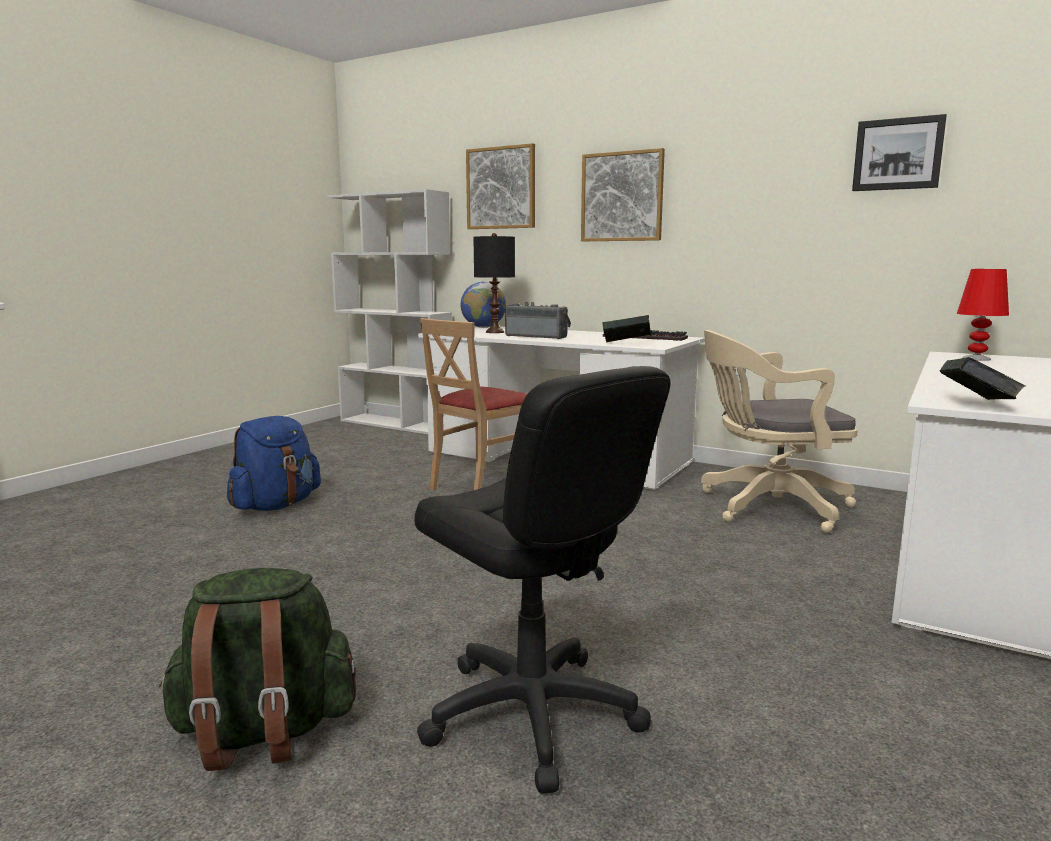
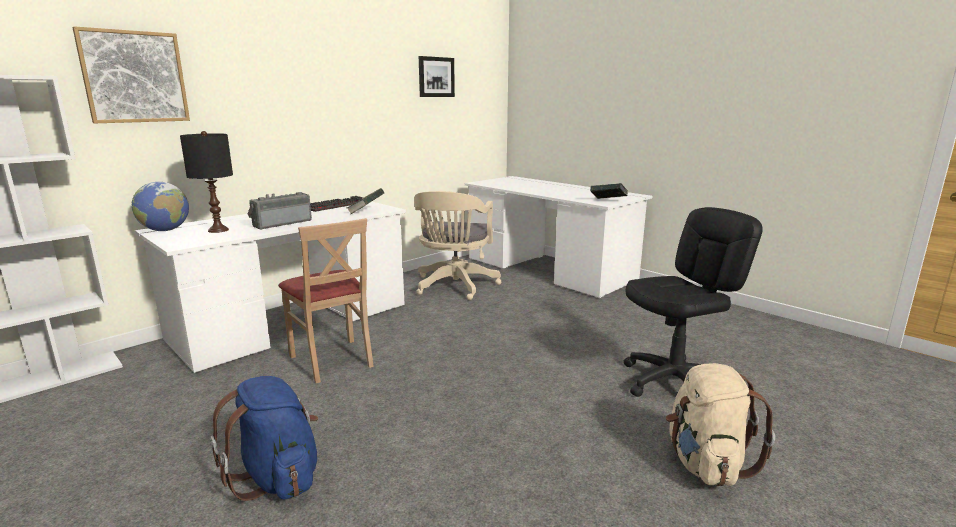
camera: 75 degrees left, 5 degrees up
(264, 732) = (705, 463): green backpack -> beige backpack
(622, 197) = (276, 93): picture -> none
(976, 359) = (495, 183): red table lamp -> none

